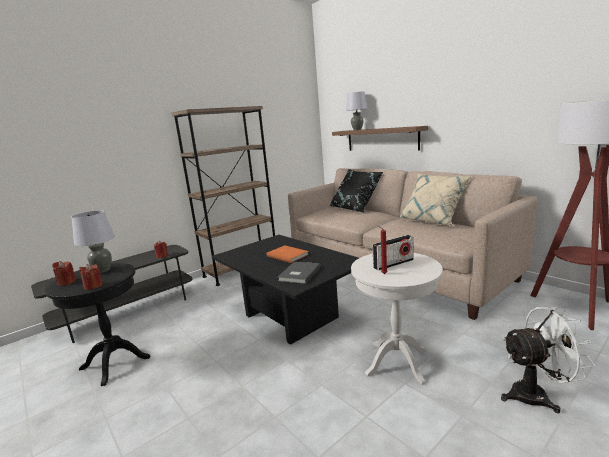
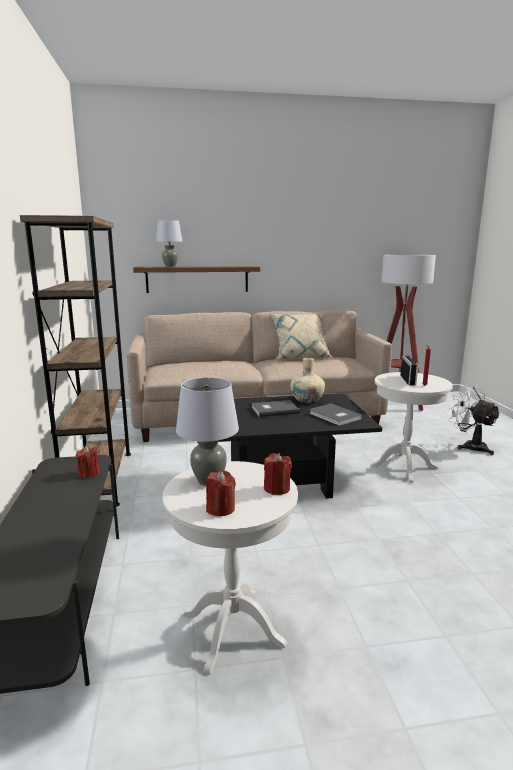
camera: 60 degrees left, 0 degrees up
(115, 363) = (232, 629): black side table -> white side table
(287, 255) = (274, 410): orange book -> grey book
(326, 256) = (307, 400): none -> beige vase
(355, 209) = (200, 361): black pillow -> none
(537, 395) = (470, 446): white fan -> white fan turned 60 degrees counterclockwise

